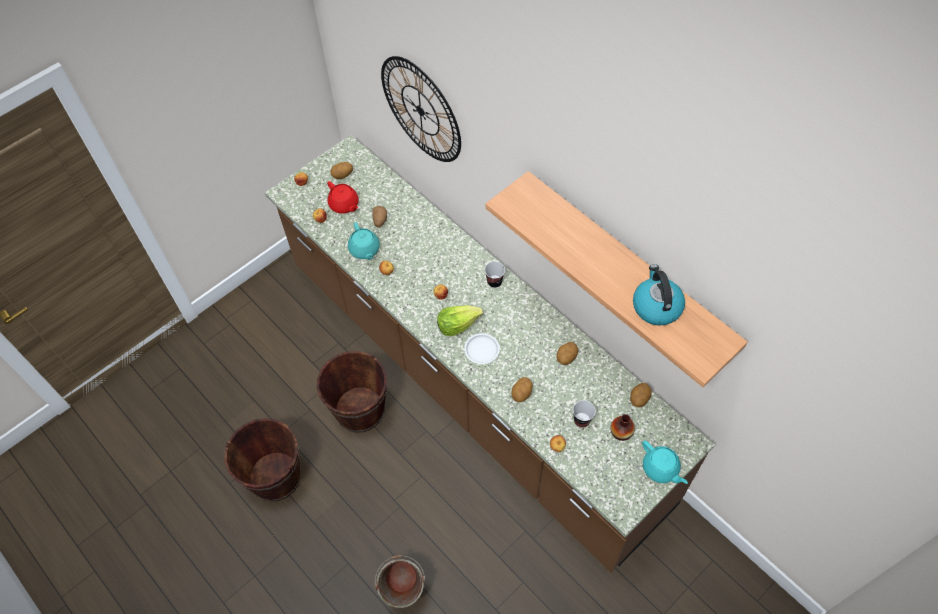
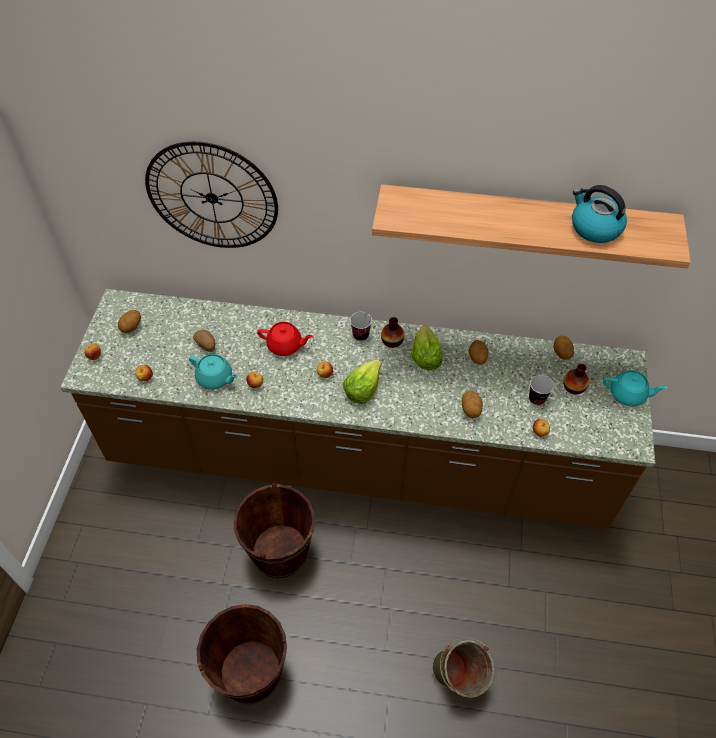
camera: 40 degrees left, 5 degrees down
(344, 205) = (157, 352): red teapot -> red teapot (285, 346)
(482, 350) = (404, 397): white plate -> none
(513, 301) = (392, 341): none -> vase
(527, 330) = (425, 356): none -> lettuce

